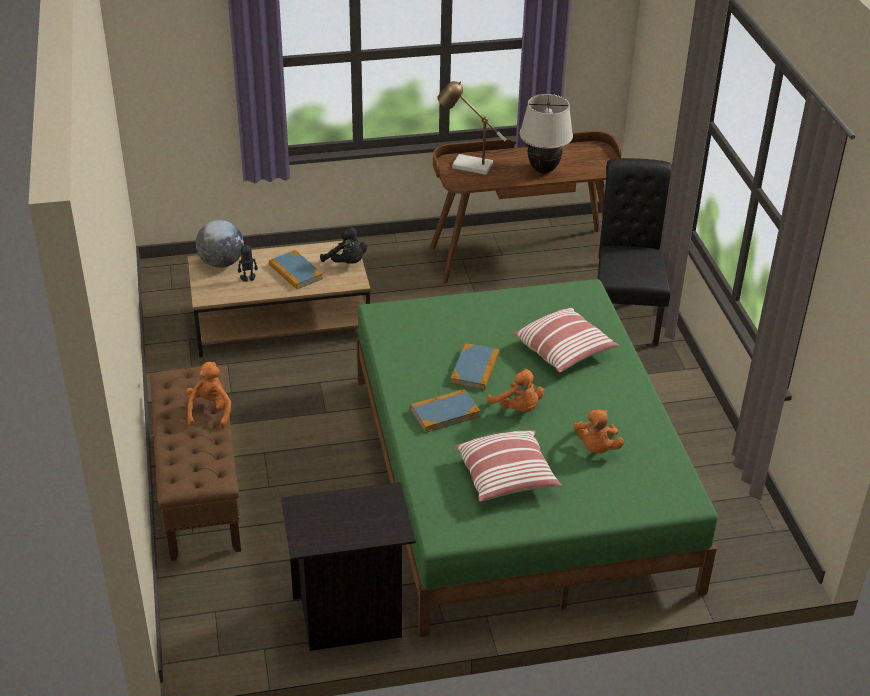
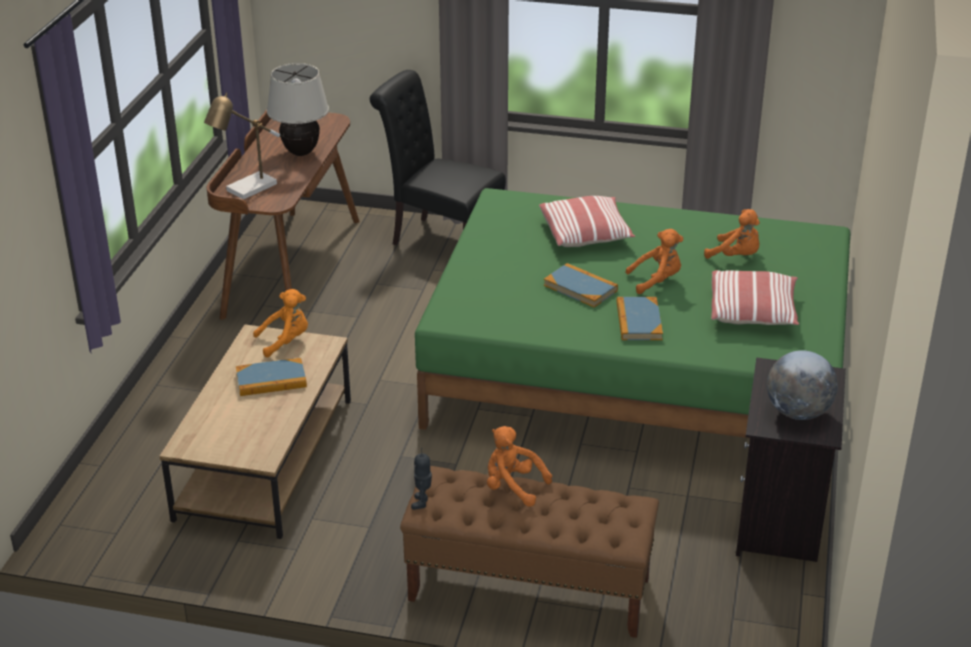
camera: 65 degrees left, 5 degrees down
(221, 263) = (201, 431): globe -> globe (798, 412)
(248, 279) = (255, 417): toy robot -> toy robot (422, 503)
(346, 263) = (286, 341): black plush toy -> orange plush toy

